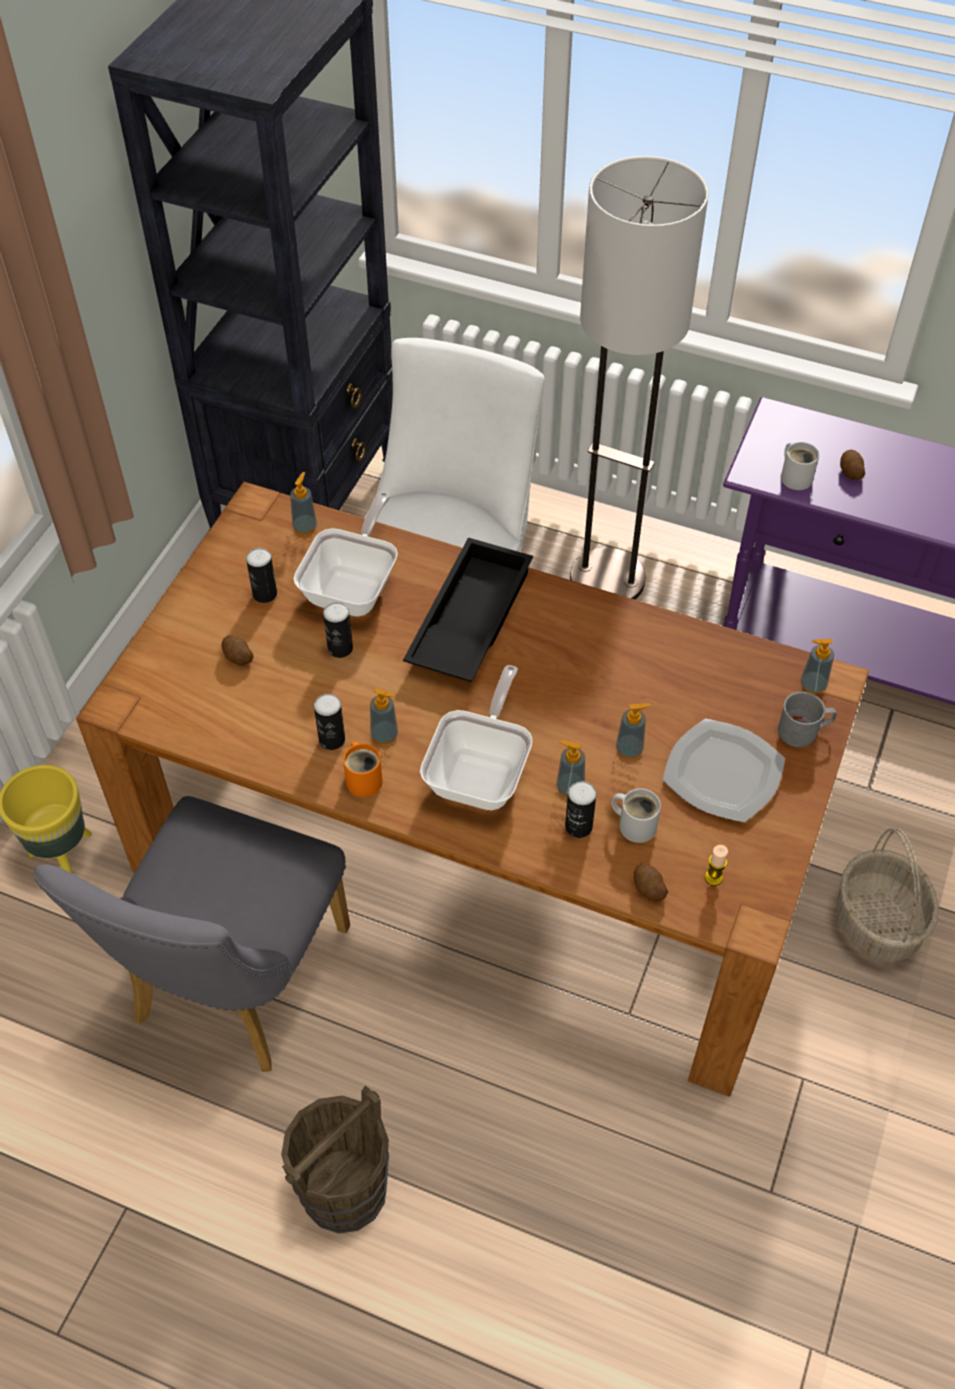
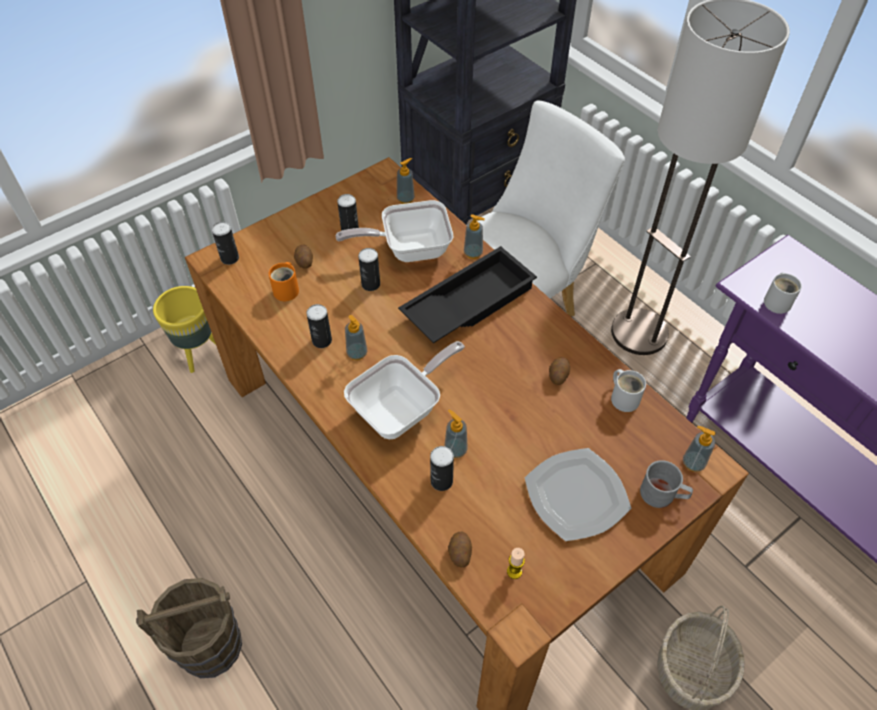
camera: 30 degrees right, 0 degrees up
(138, 693) = (230, 258): none -> can
(232, 987) = (235, 479): grey chair -> none
(354, 587) = (408, 249): frying pan -> frying pan turned 150 degrees counterclockwise
(364, 778) = (323, 375): orange mug -> orange mug (288, 289)
(629, 749) = (517, 443): soap dispenser -> soap dispenser (473, 253)
(635, 823) = (484, 500): white mug -> white mug (624, 397)
(850, 472) = (826, 315): potato -> potato (558, 375)

